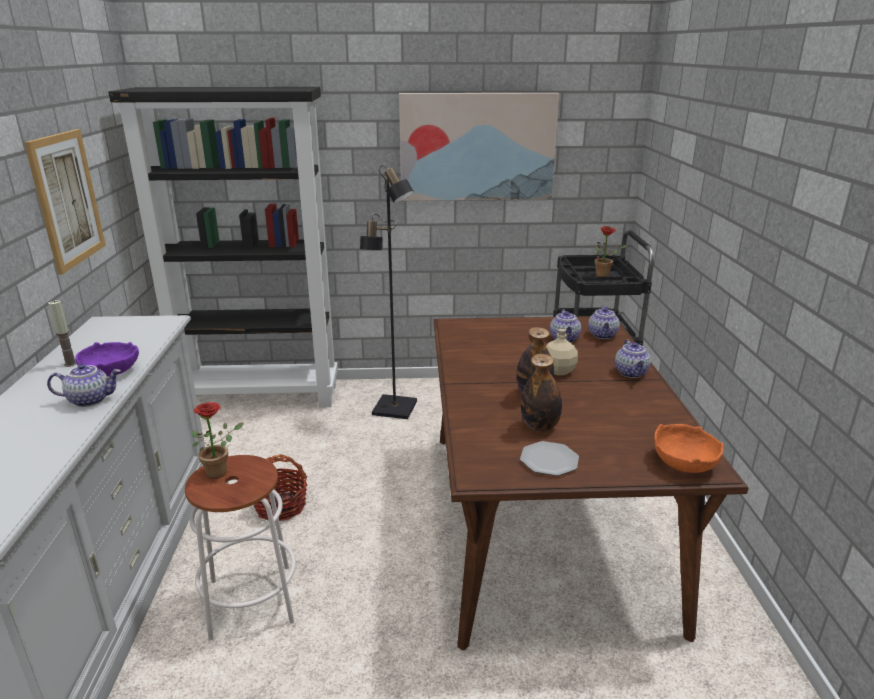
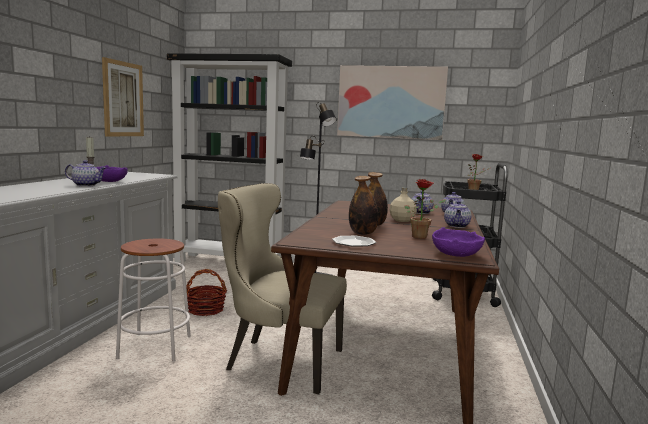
camera: 15 degrees right, 15 degrees down
(221, 471) = (149, 242): potted plant -> potted plant (422, 237)
(431, 586) = (280, 361): none -> beige chair
(684, 463) = (456, 254): orange bowl -> purple bowl

